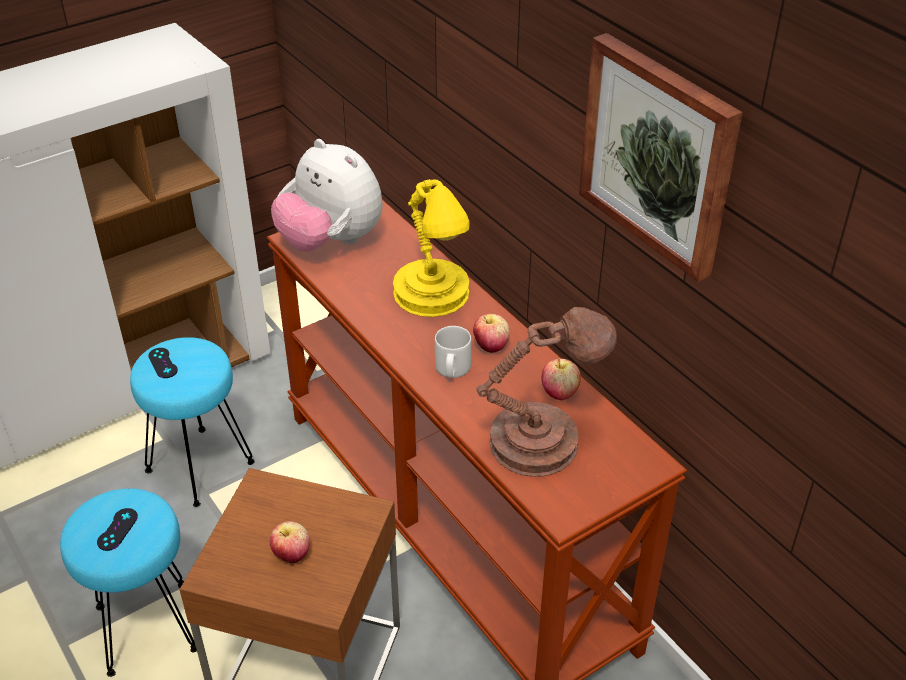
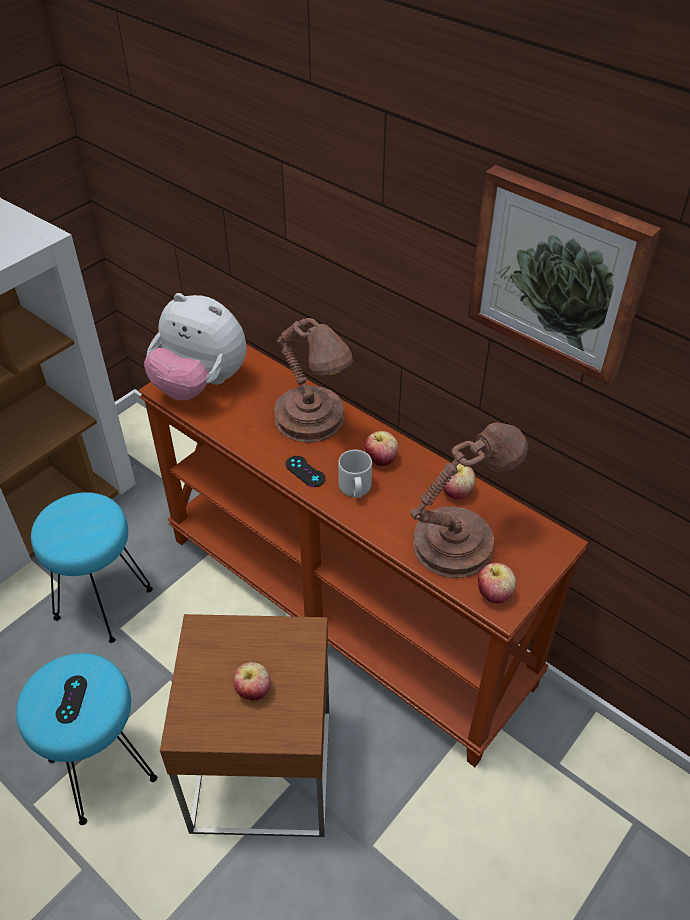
camera: 15 degrees left, 5 degrees up
(163, 363) = (60, 524): black game controller -> black game controller (305, 471)
(434, 296) = (313, 421): yellow table lamp -> brown table lamp
(559, 499) = (494, 594): none -> apple

